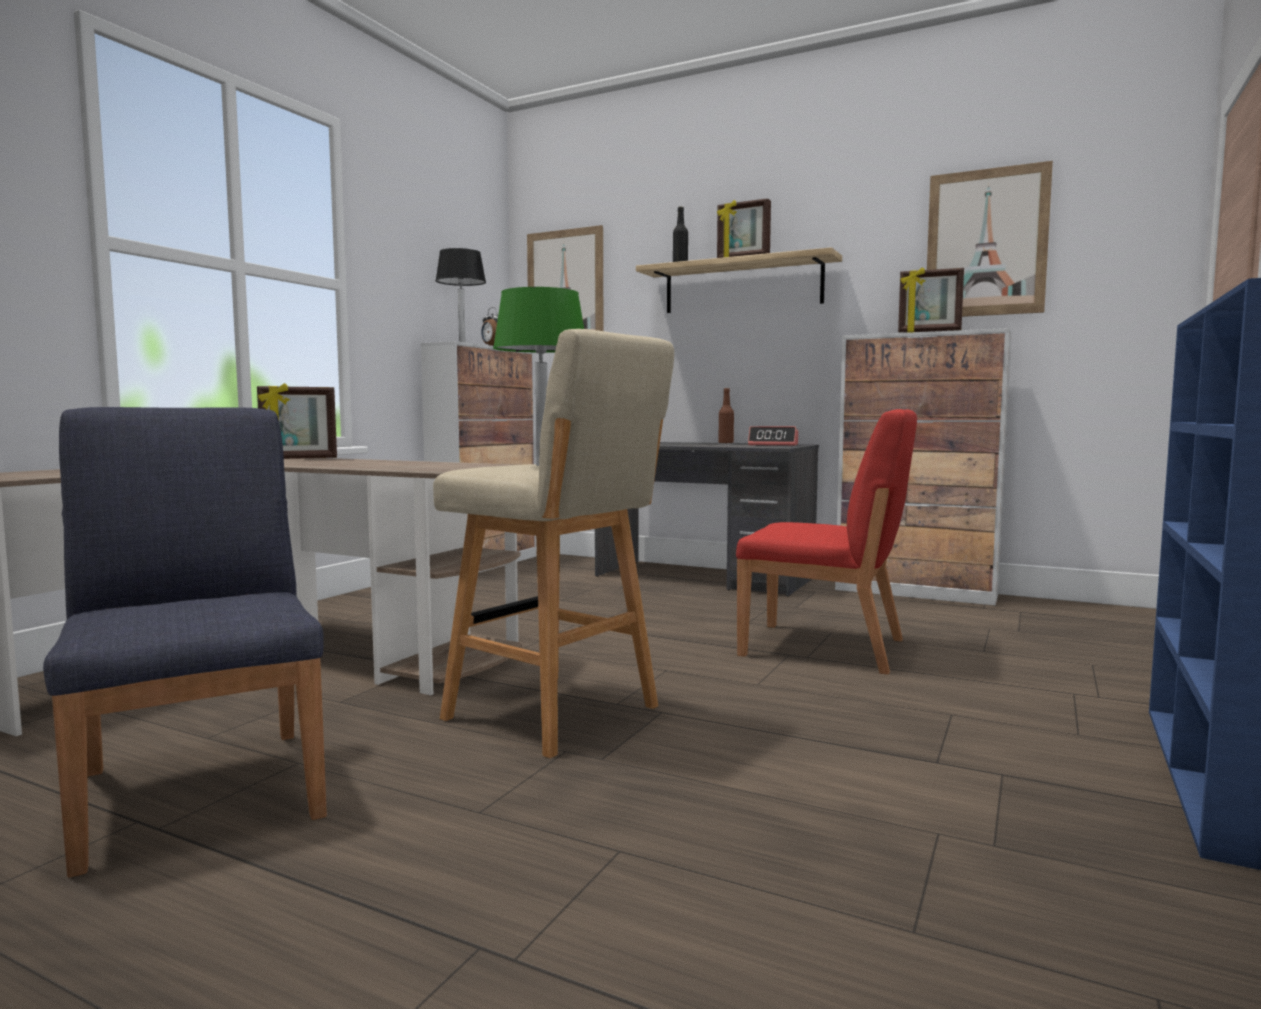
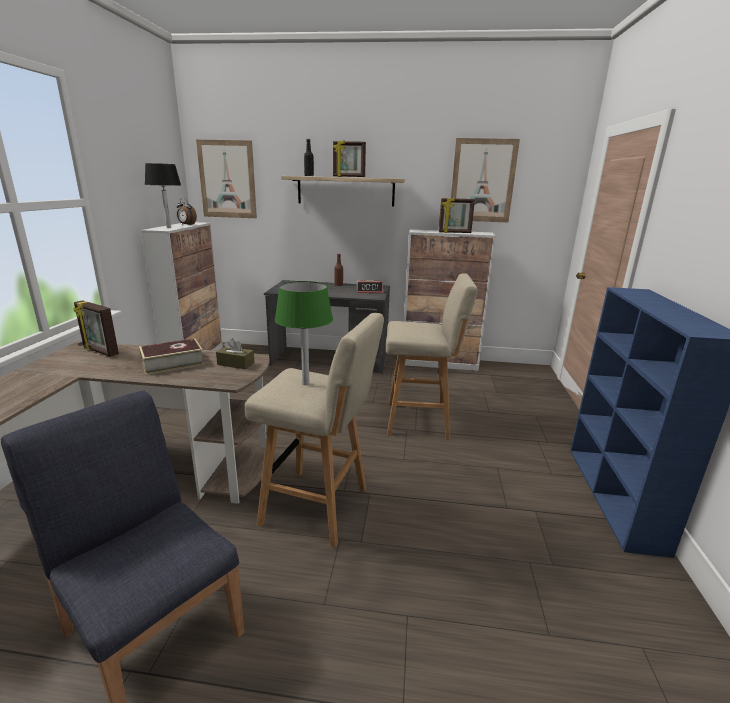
camera: 20 degrees left, 15 degrees up
(299, 459) = (100, 351): picture frame -> picture frame turned 75 degrees clockwise
(379, 464) = (172, 363): none -> book
(466, 466) = (236, 364): none -> brown tissue box
(825, 648) = (420, 420): red chair -> beige stool

